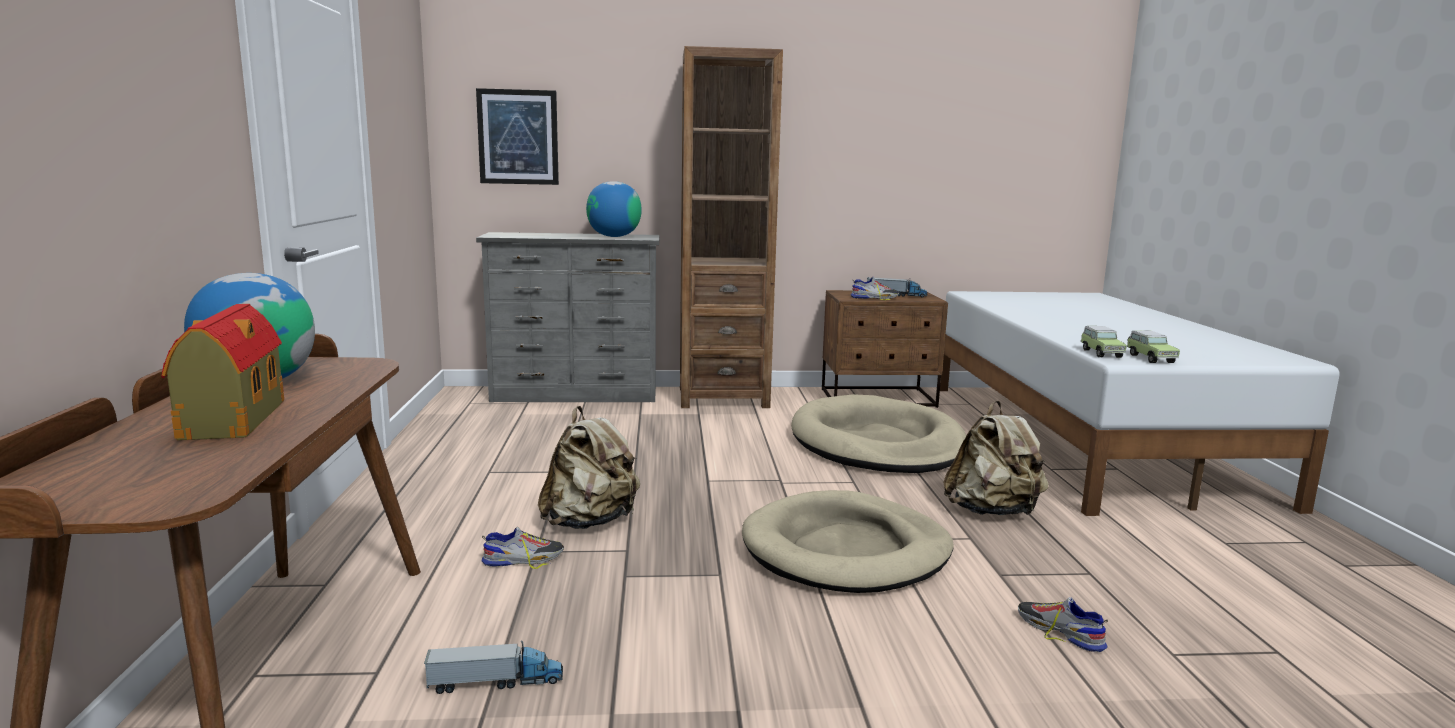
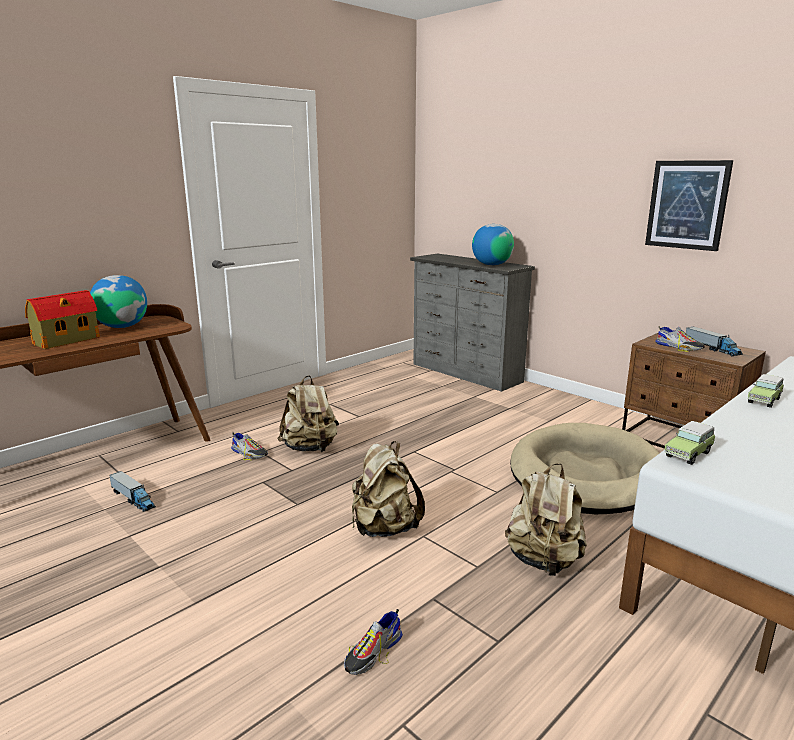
camera: 50 degrees right, 5 degrees up
(518, 137) = (458, 189): picture -> picture (687, 205)
(723, 397) = (553, 402): brown bookcase -> none
(846, 550) = (384, 528): beige dog bed -> beige backpack
(1059, 631) = (373, 652): shoe -> shoe turned 150 degrees counterclockwise
(1149, 358) = (726, 477): toy car -> toy car (764, 400)

